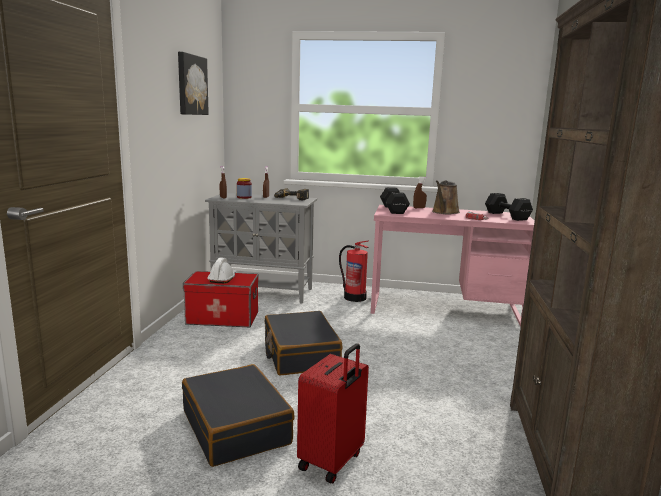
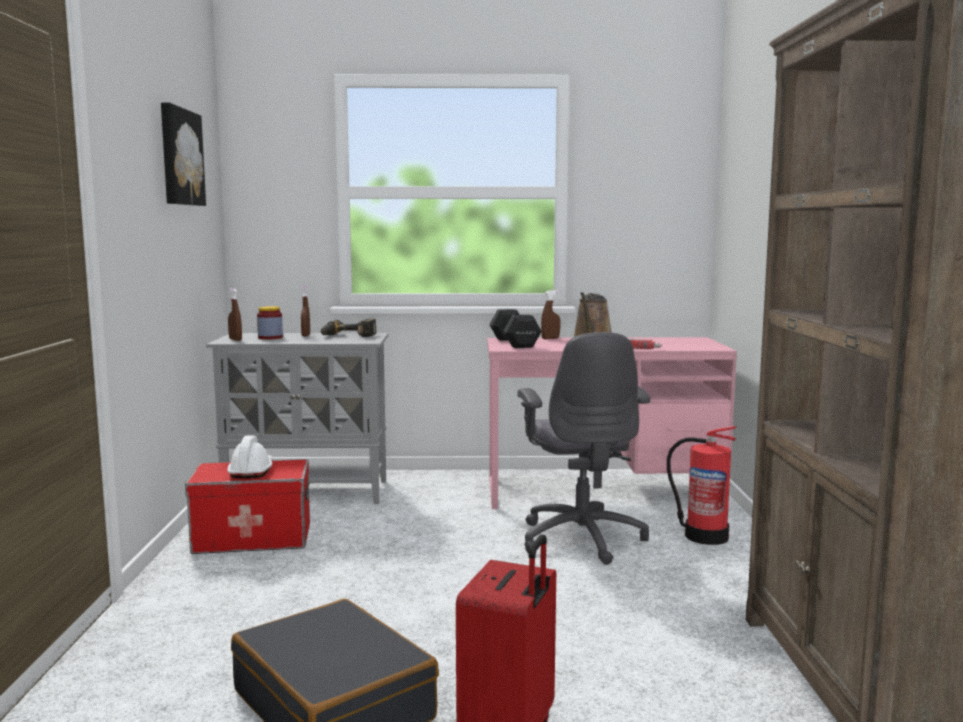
camera: 10 degrees left, 5 degrees down
(300, 354) = (401, 581): black suitcase -> none
(354, 297) = (458, 488): fire extinguisher -> fire extinguisher (704, 536)
(421, 338) = (581, 538): none -> grey office chair
(506, 216) = (683, 342): black dumbbell -> none

